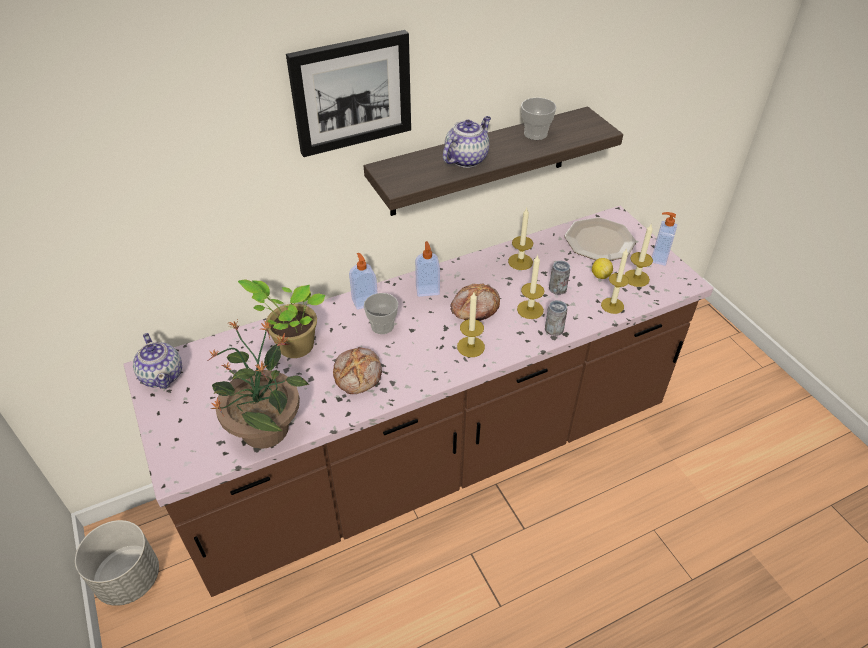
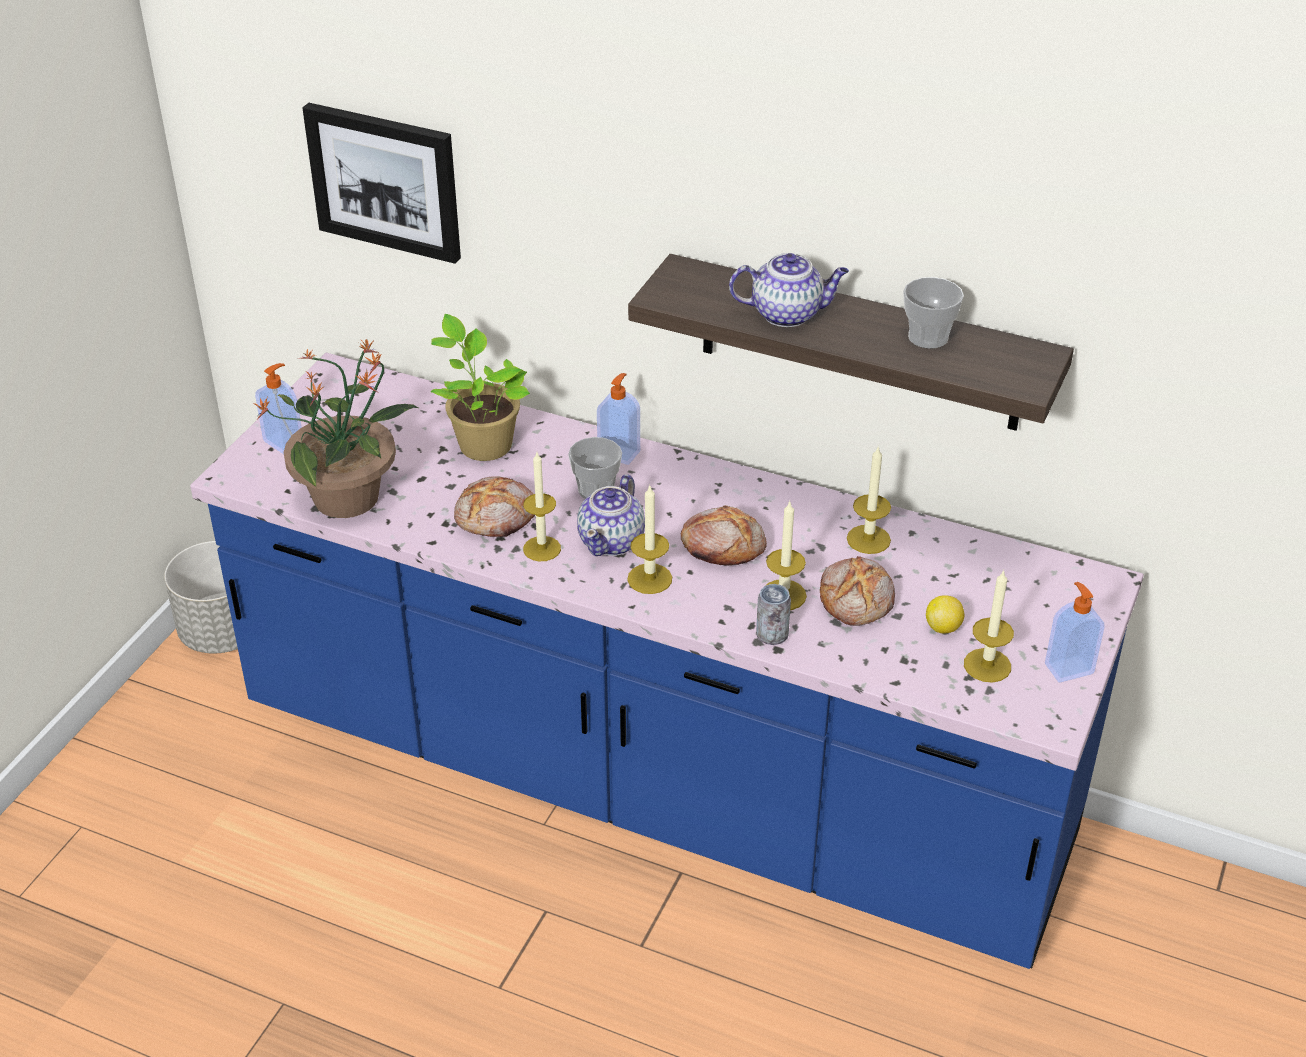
camera: 50 degrees right, 5 degrees down
(162, 375) = (339, 386): teapot -> teapot (612, 541)
(351, 93) = (662, 144): picture -> picture (385, 181)
(427, 290) = (704, 490): soap dispenser -> soap dispenser (284, 442)
(434, 457) = (653, 781): brown counter -> blue counter
(557, 289) = (857, 600): can -> bread
(600, 240) = (1023, 591): plate -> none
(612, 305) = (893, 667): candle -> candle (542, 548)

